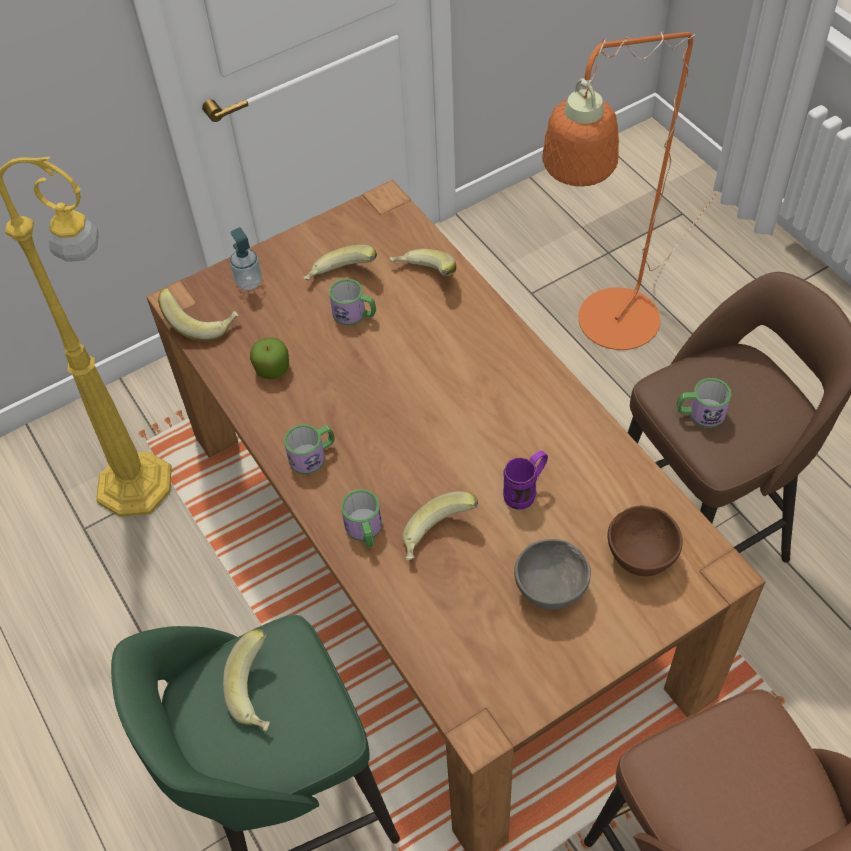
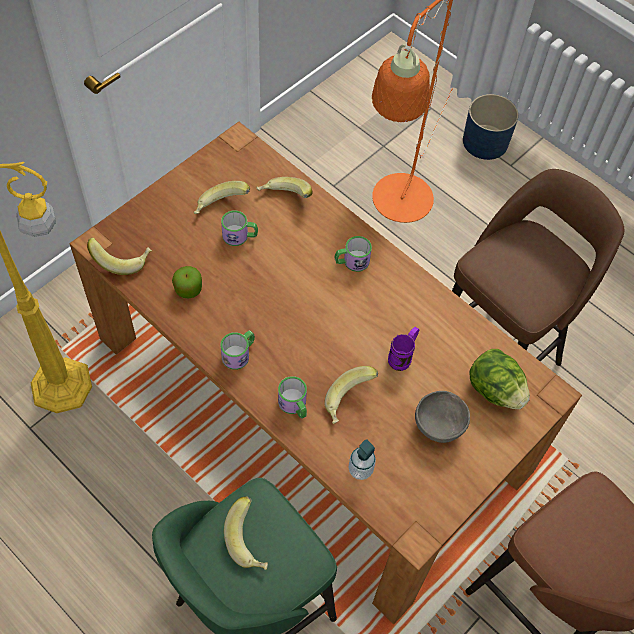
camera: 20 degrees left, 5 degrees up
(249, 282) = (149, 220): soap dispenser -> soap dispenser (360, 470)
(641, 554) = (495, 390): brown bowl -> lettuce
(700, 413) = (510, 278): mug -> mug (351, 262)
(746, 263) = (485, 142): none -> blue planter

